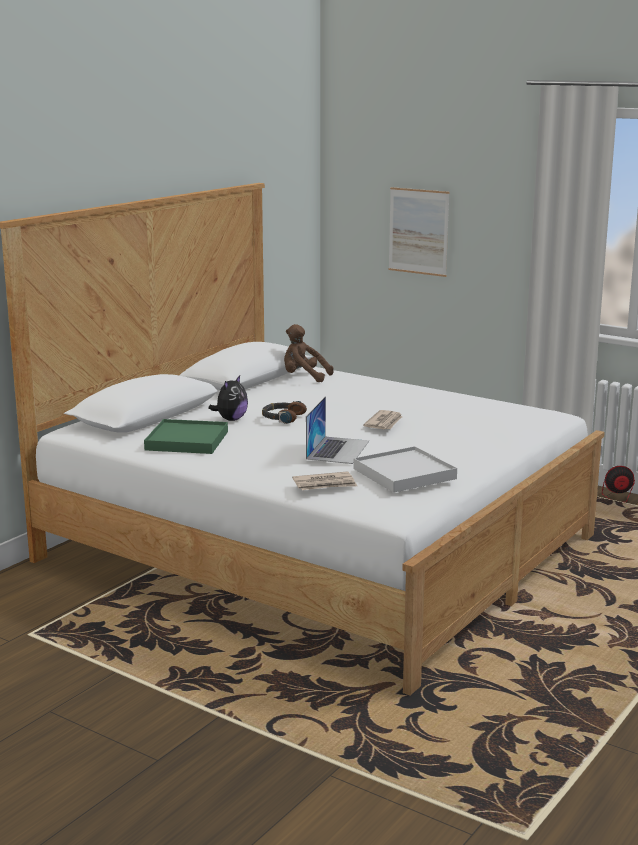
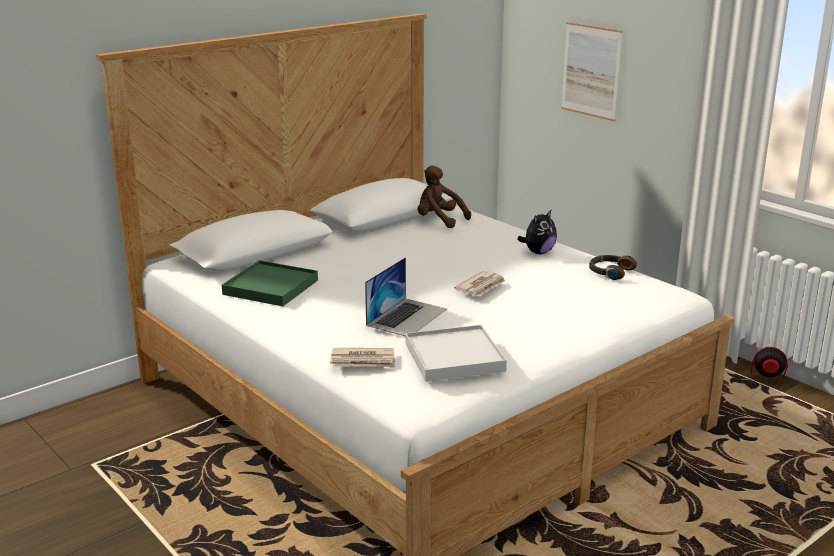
camera: 15 degrees right, 5 degrees up
(231, 419) = (332, 265): plush toy -> plush toy (538, 252)
(282, 417) = (382, 268): headphones -> headphones (610, 271)

